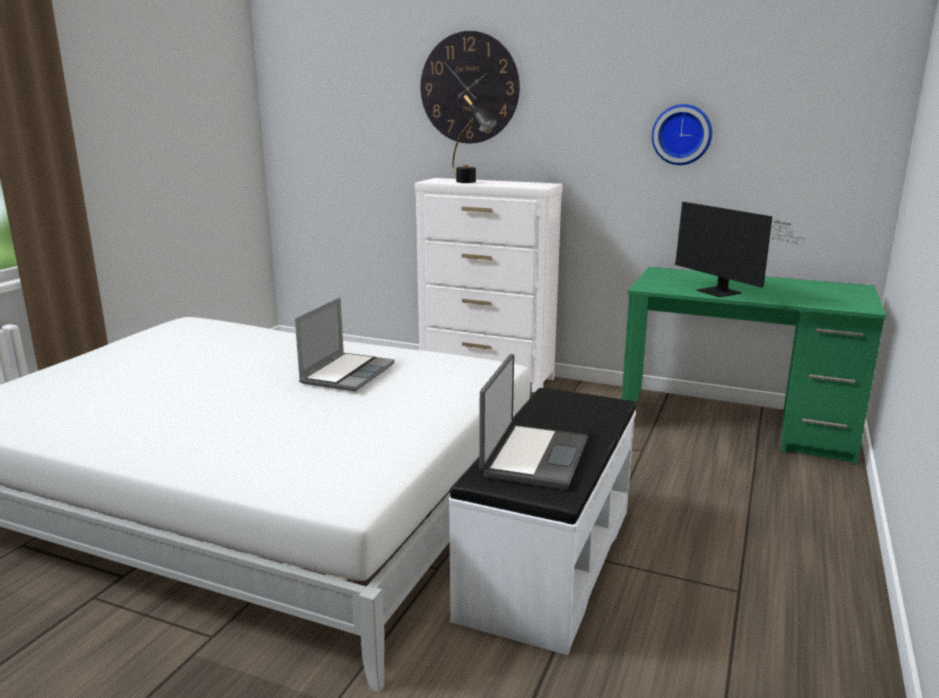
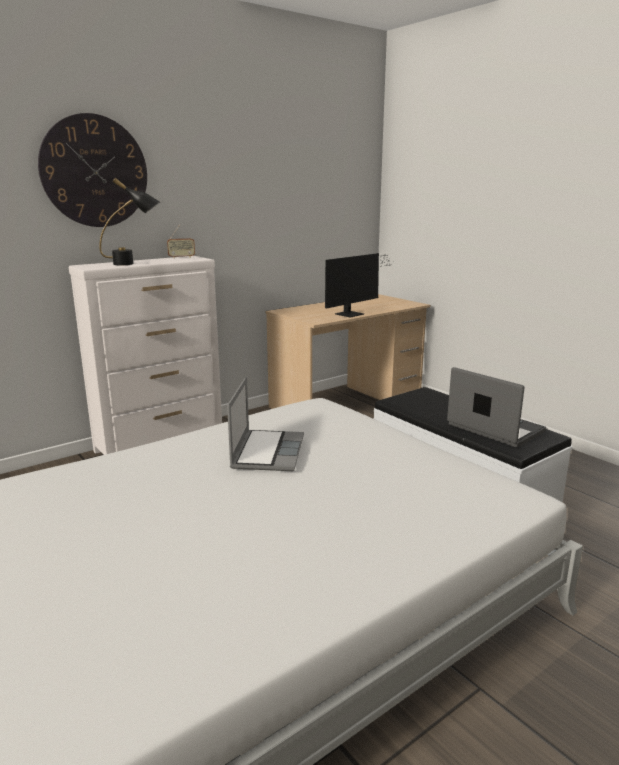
camera: 60 degrees left, 0 degrees up
(347, 373) = (267, 452): laptop -> laptop turned 45 degrees clockwise
(537, 183) = (181, 257): none -> radio
(682, 134) = (272, 208): wall clock -> none
(722, 293) = (353, 313): monitor -> monitor turned 45 degrees counterclockwise
(735, 426) = (347, 402): green desk -> beige desk

